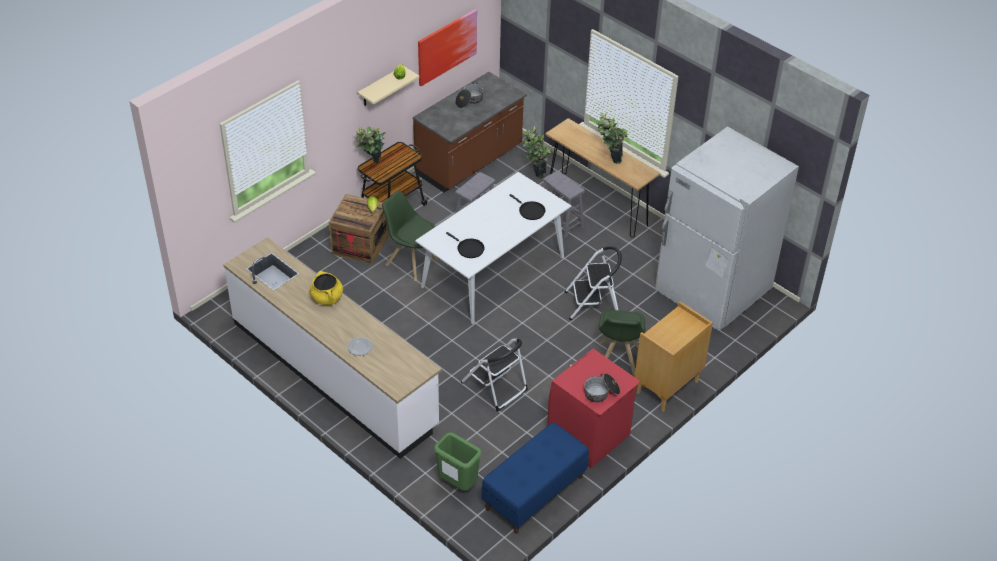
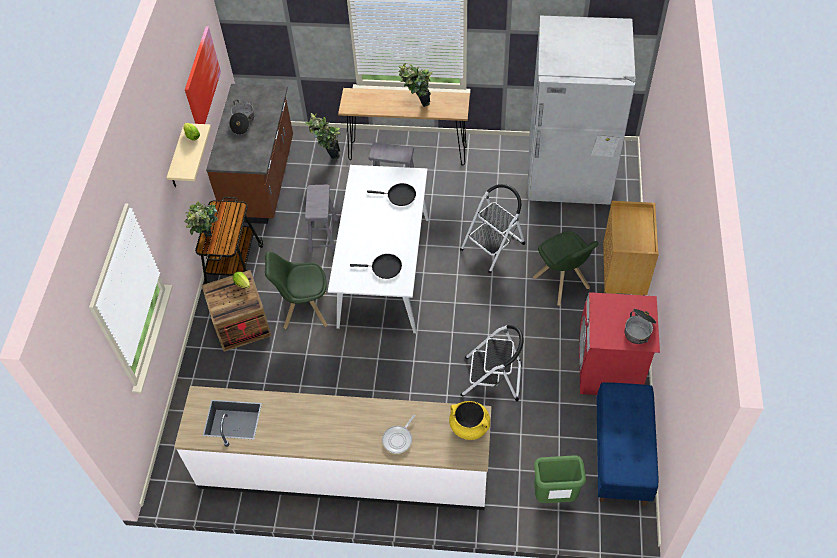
camera: 35 degrees left, 10 degrees up
(327, 298) = (315, 410): yellow cooking pot -> yellow cooking pot (469, 426)
(360, 347) = (398, 439): plate -> frying pan

